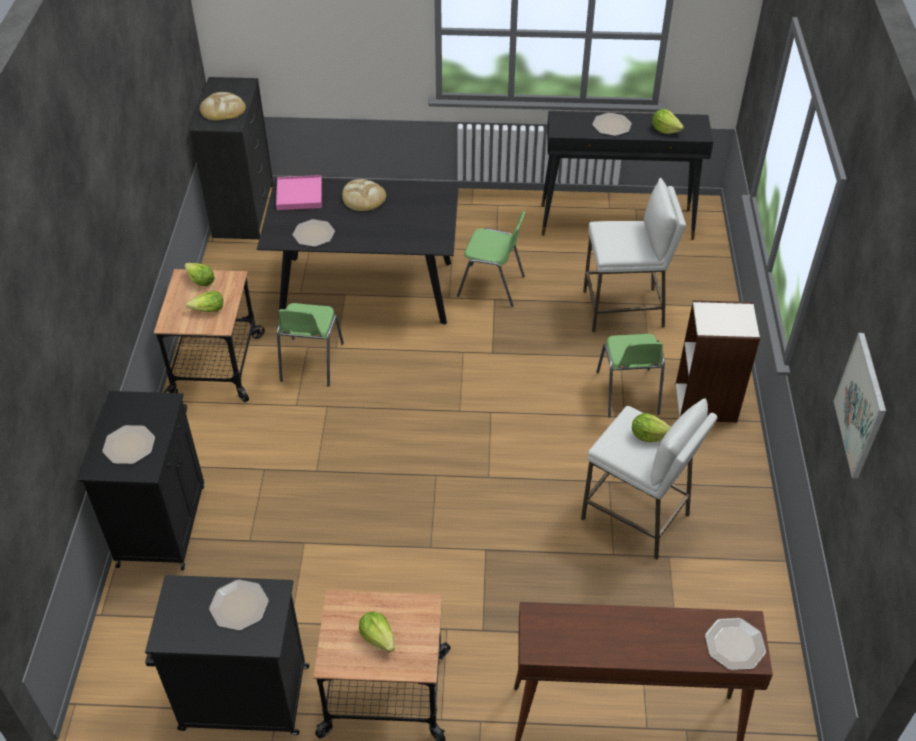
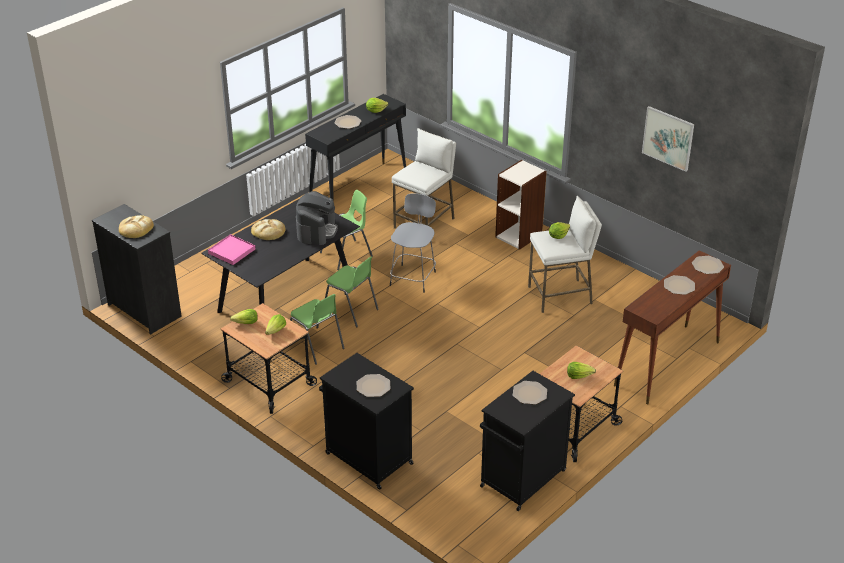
camera: 50 degrees left, 10 degrees down
(314, 233) = (274, 261): plate -> plate (679, 285)
(405, 229) = (316, 230): none -> coffee machine
(514, 362) = (413, 277): none -> grey stool
(628, 393) = (482, 254): green chair -> green chair (351, 311)

